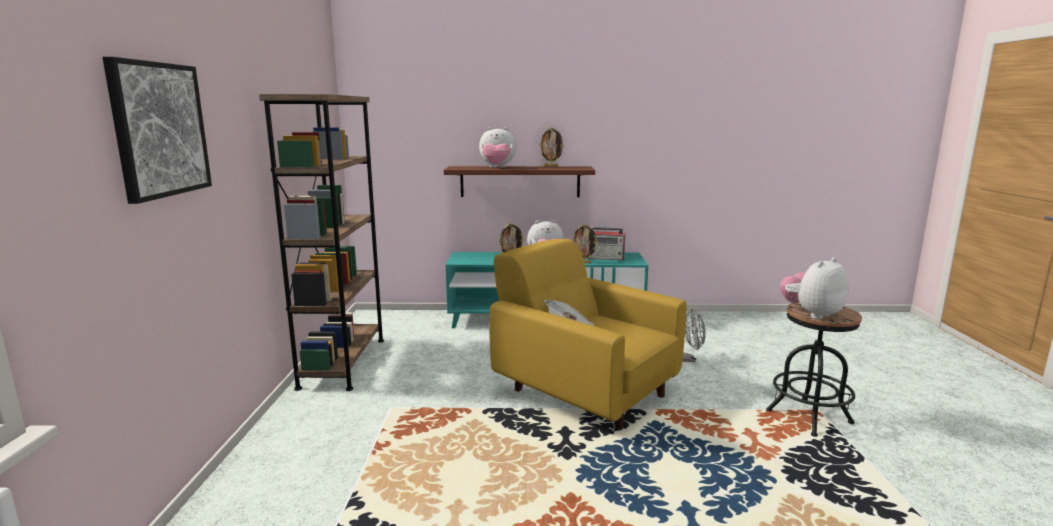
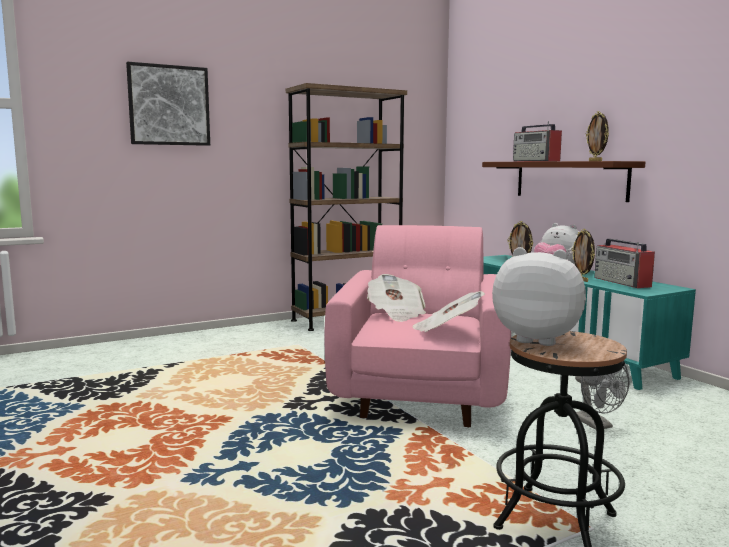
camera: 60 degrees right, 5 degrees down
(497, 167) = (536, 161): plush toy -> radio
(584, 391) = (422, 392): yellow armchair -> pink armchair
(639, 331) = (446, 330): none -> newspaper

